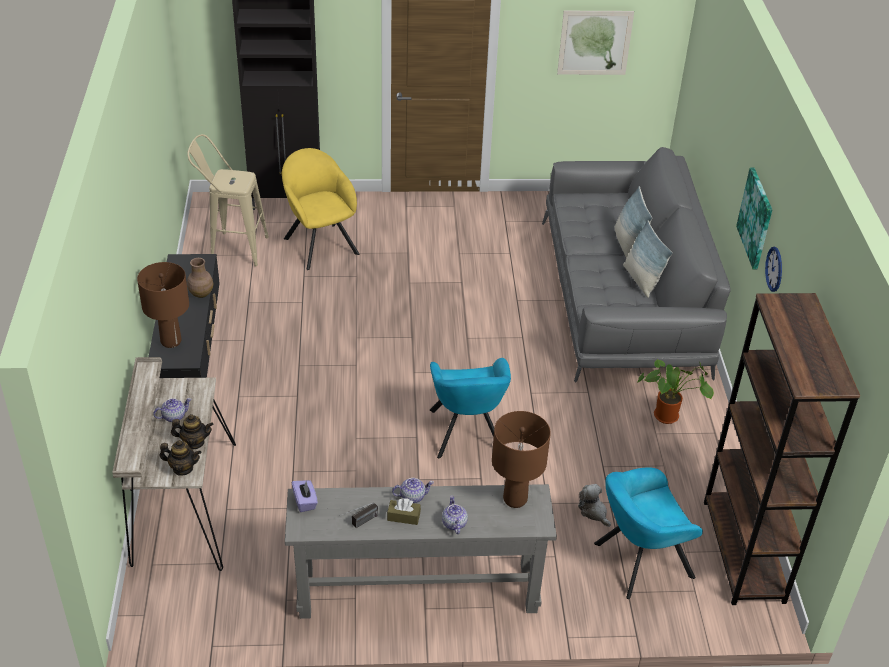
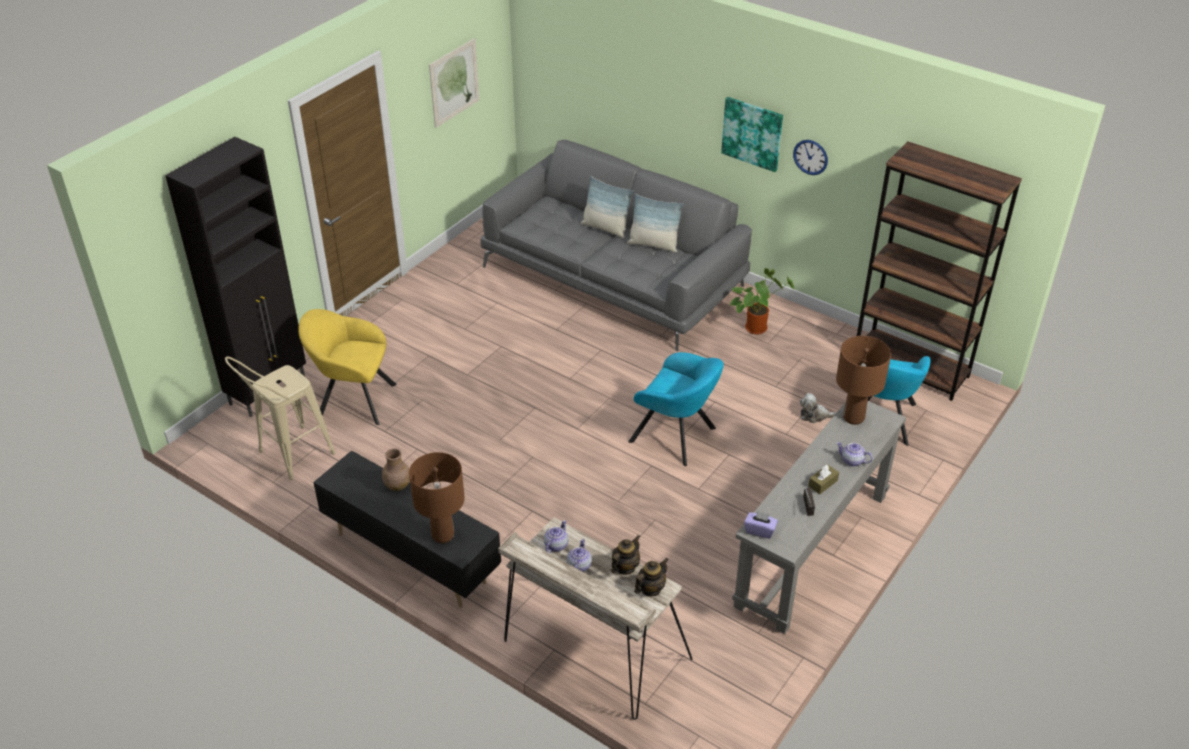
camera: 50 degrees left, 0 degrees up
(412, 496) = (805, 468): teapot -> teapot (556, 545)

